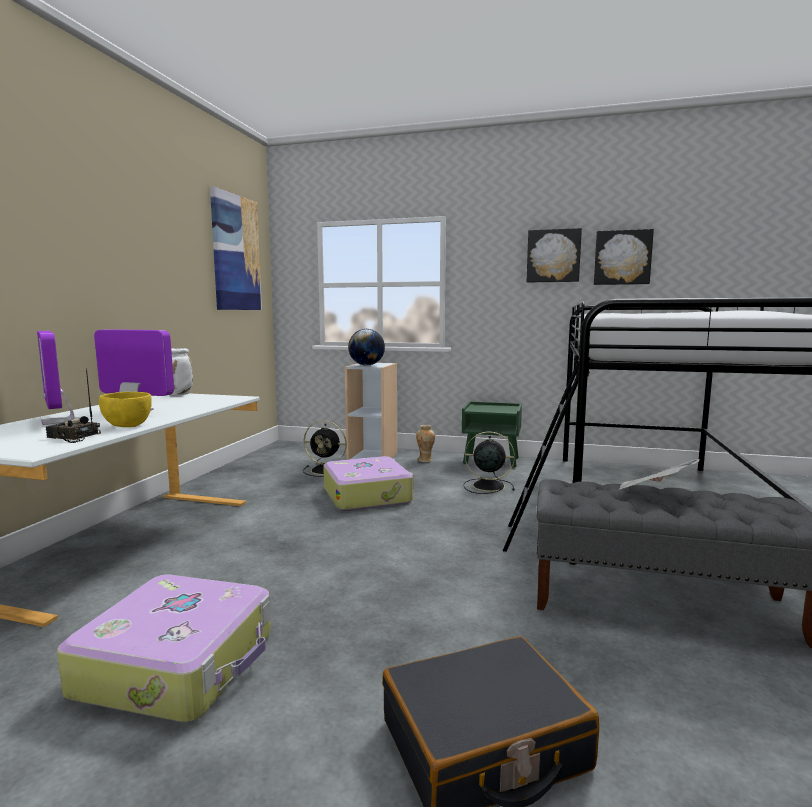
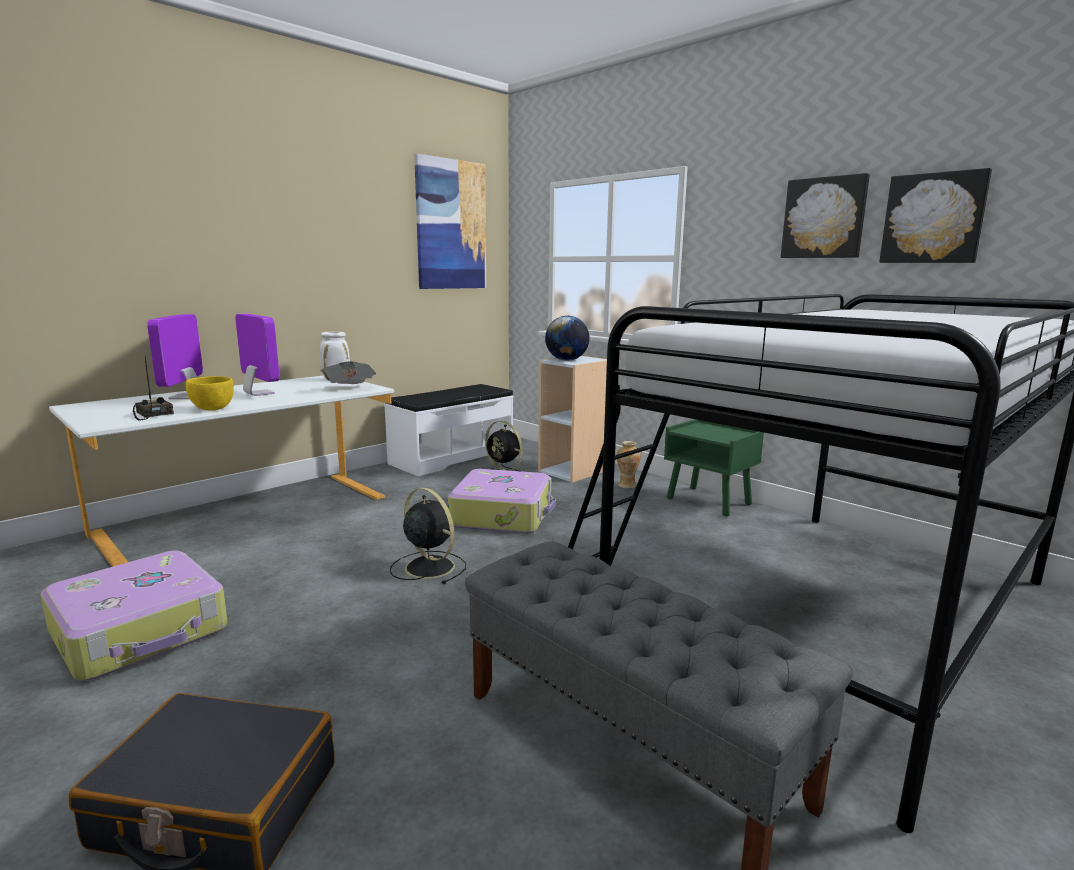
camera: 30 degrees right, 5 degrees up
(257, 464) = (451, 457): none -> white bench
(487, 486) = (651, 533): black fan -> black fan (428, 566)
(653, 494) = (628, 596): newspaper -> newspaper (350, 388)

